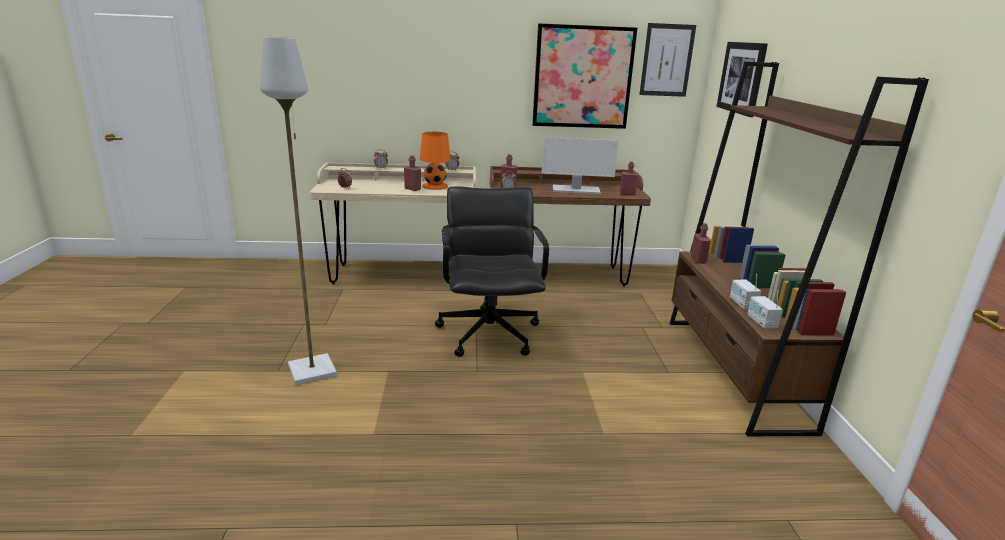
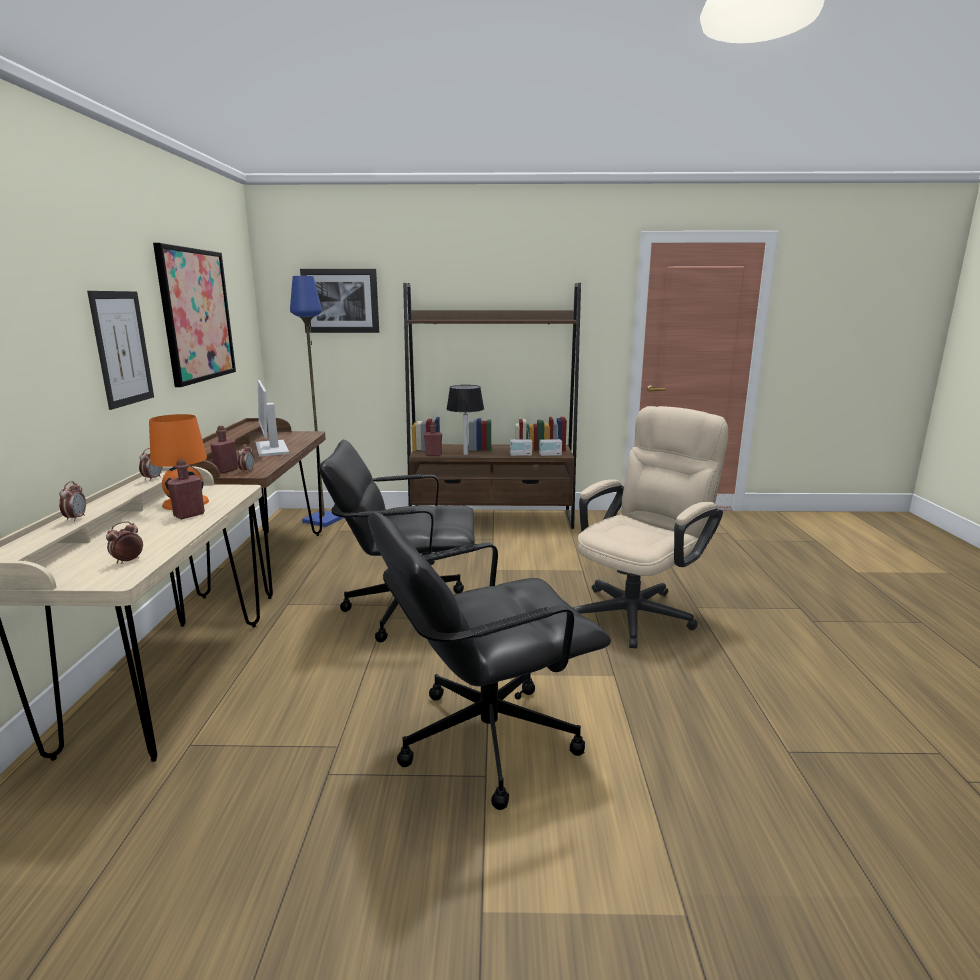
camera: 85 degrees left, 5 degrees down
(312, 370) = (485, 738): grey floor lamp -> black office chair
(501, 467) = (639, 610): none -> beige office chair
(575, 190) = (271, 448): monitor -> monitor turned 150 degrees clockwise
(627, 194) = (303, 435): red bottle -> none
(661, 284) = (323, 520): none -> blue floor lamp
(667, 60) = (237, 290): picture -> picture (122, 348)
(717, 275) = (465, 454): none -> black table lamp

